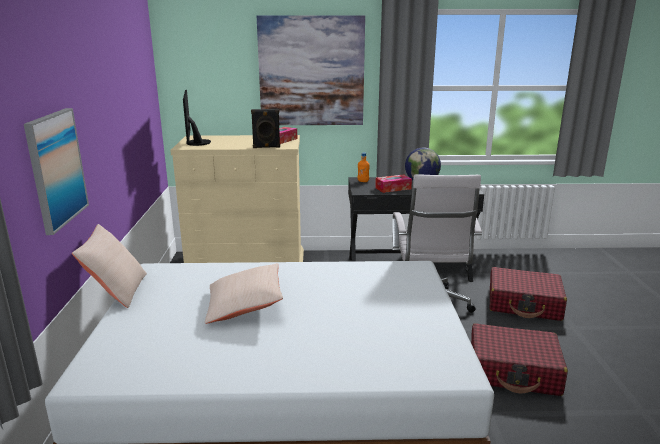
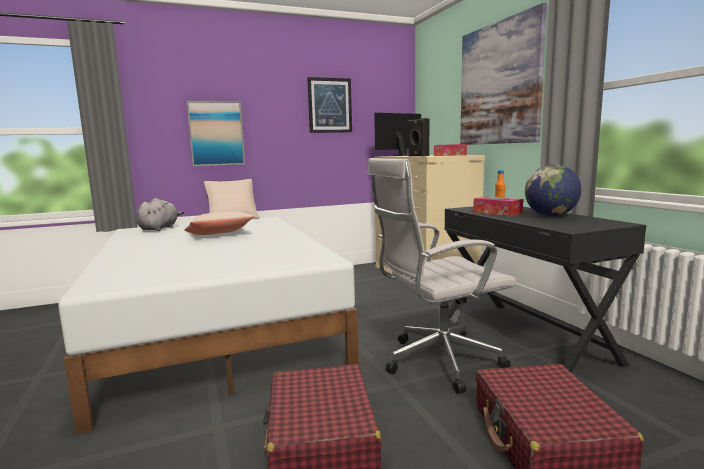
camera: 70 degrees right, 10 degrees down
(119, 349) = (159, 228): none -> grey plush toy
(120, 91) = (329, 105): none -> picture

